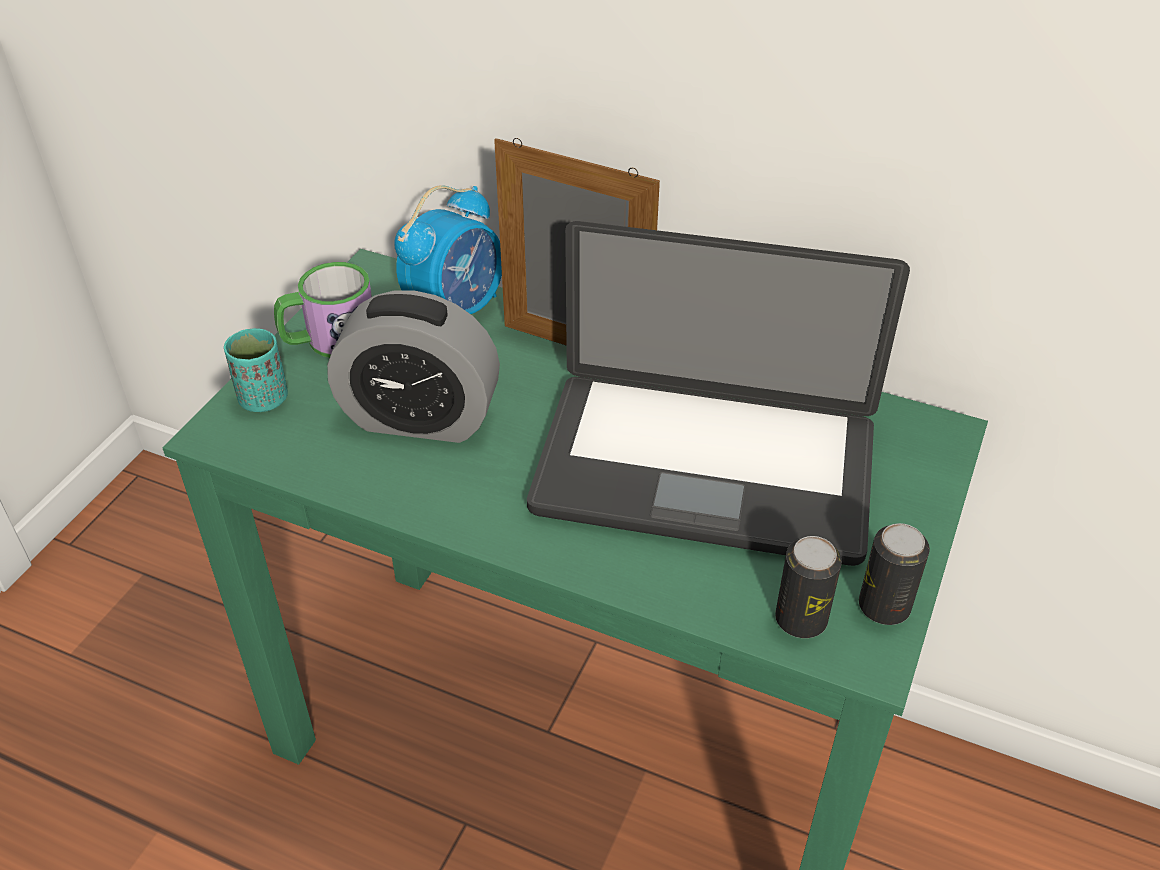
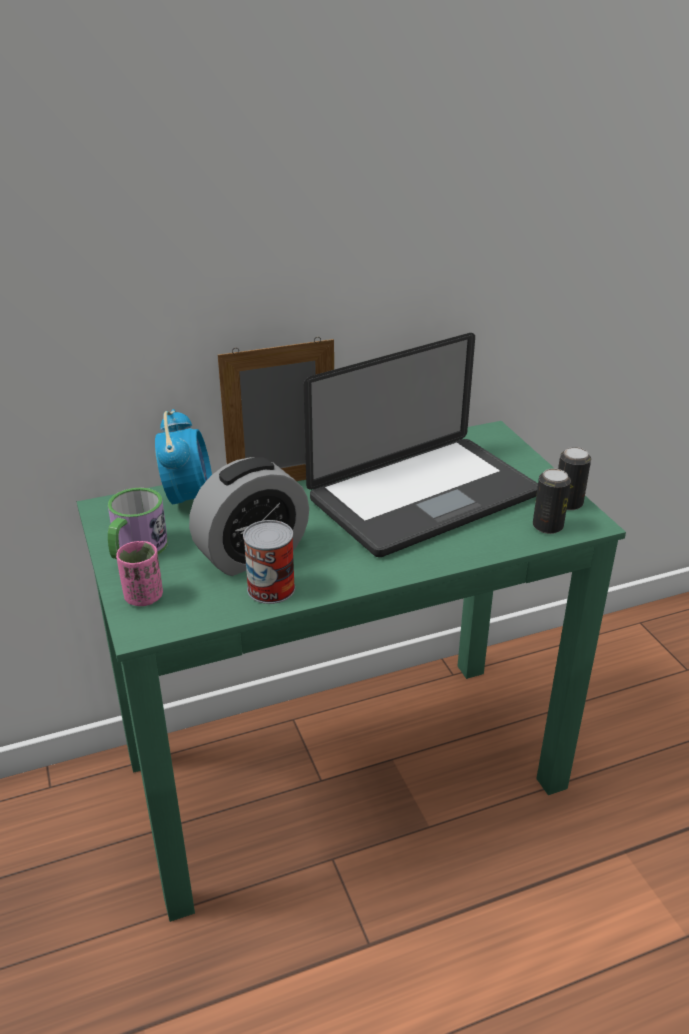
camera: 45 degrees left, 10 degrees down
(263, 399) = (143, 597): turquoise cup -> pink cup
(378, 472) = (271, 588): none -> can

